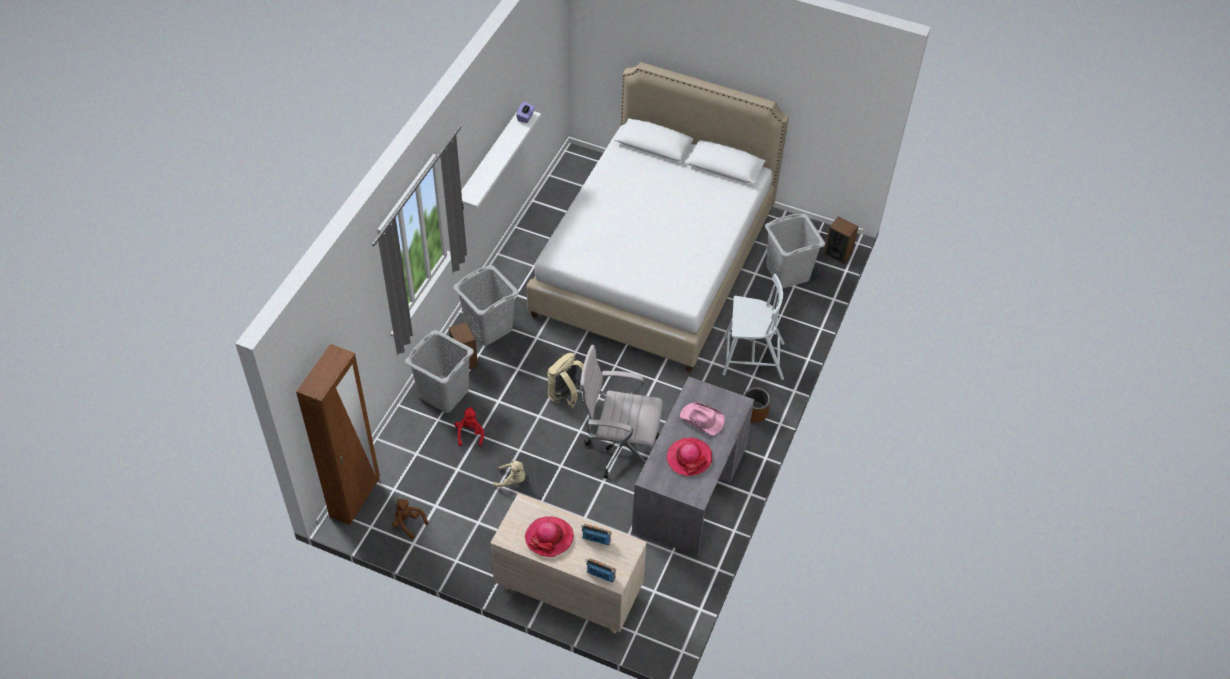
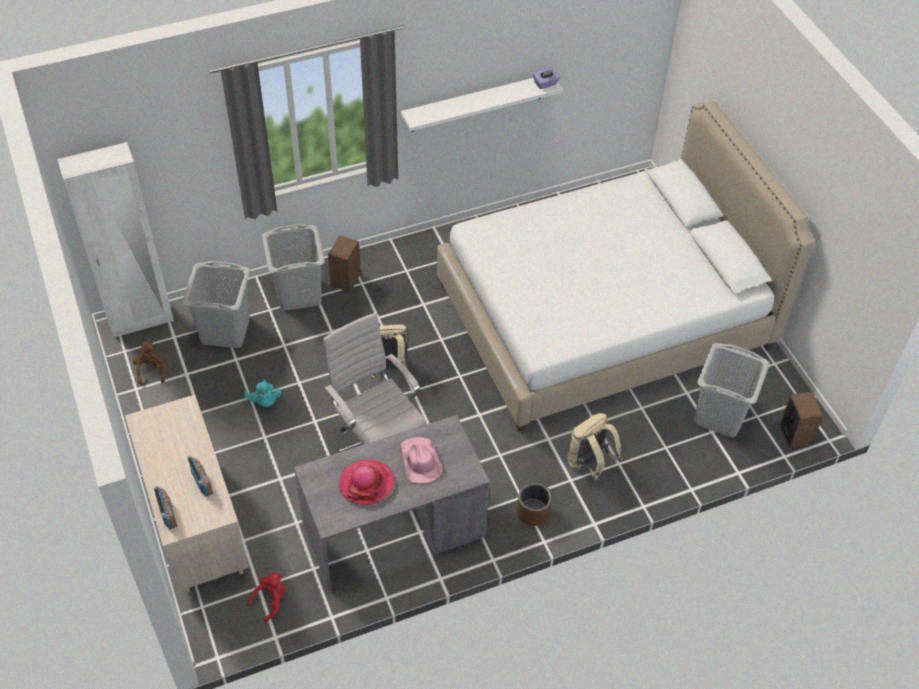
camera: 45 degrees right, 0 degrees up
(355, 498) = (141, 321): brown wardrobe -> white wardrobe
(470, 434) = (279, 339): red plush toy -> red plush toy (271, 600)
(489, 327) = (396, 268): grey laundry basket -> grey laundry basket (226, 330)
(512, 480) = (264, 401): beige plush toy -> turquoise plush toy
(549, 537) = (170, 450): hat -> none
(751, 358) = (589, 464): white chair -> beige backpack

